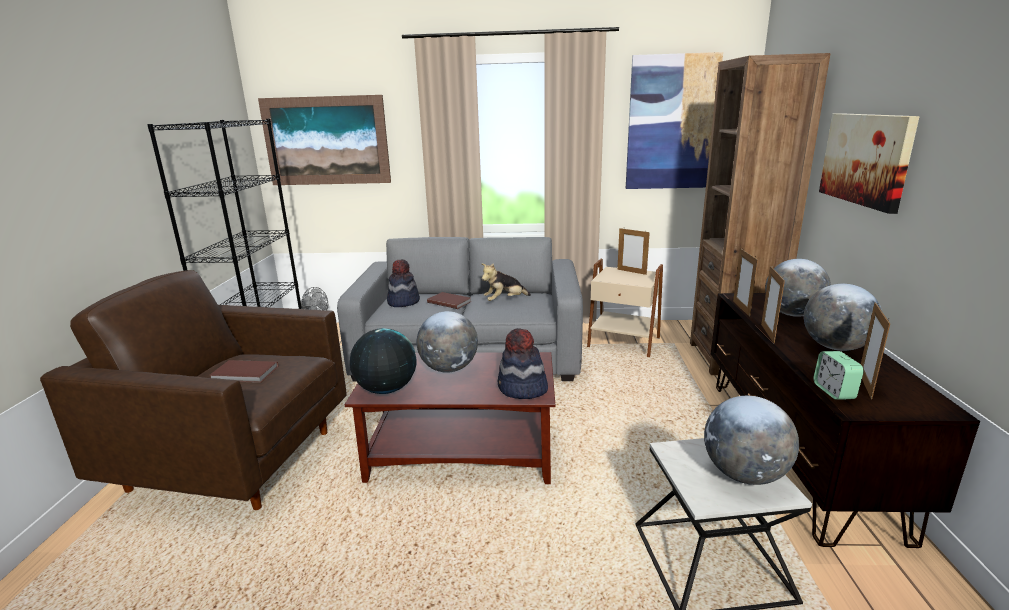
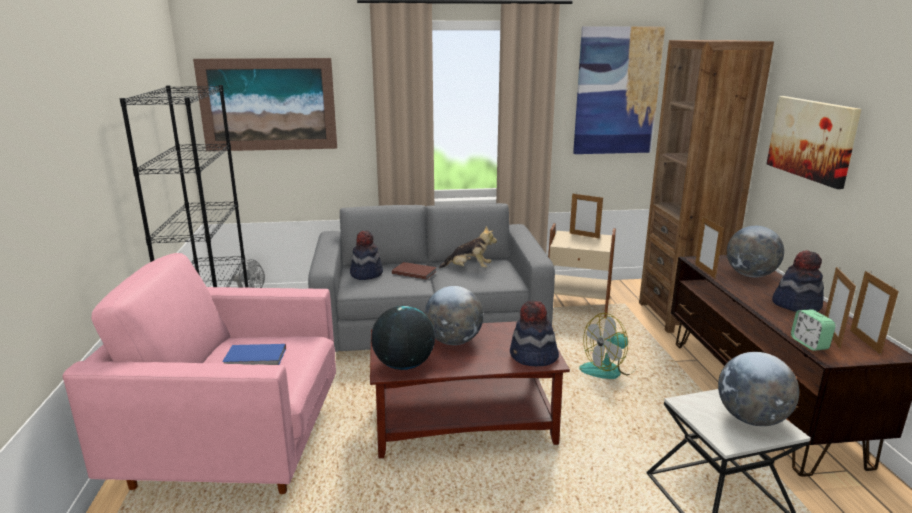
camera: 10 degrees left, 0 degrees up
(237, 460) = (235, 448): brown armchair -> pink armchair
(245, 374) = (255, 358): brown book -> blue book
(504, 301) = (469, 269): plush toy -> plush toy turned 135 degrees counterclockwise
(633, 409) = (608, 369): none -> fan
(767, 333) = (737, 294): picture frame -> picture frame (865, 342)
(835, 347) = (796, 304): globe -> hat

